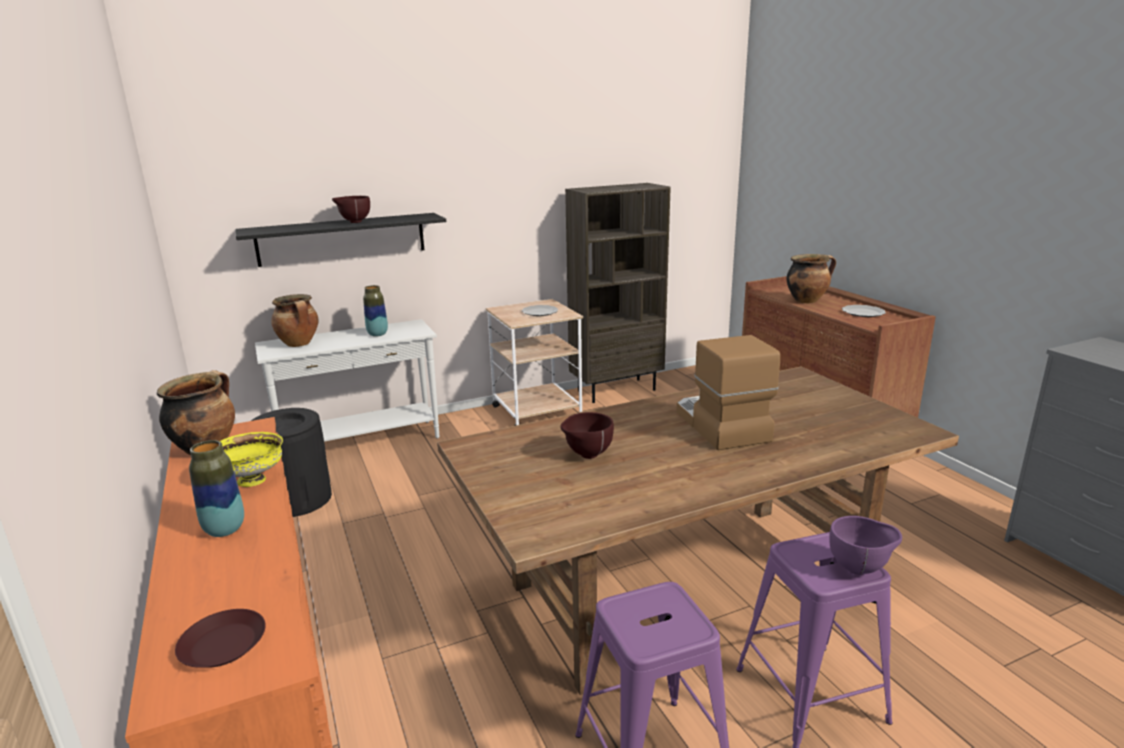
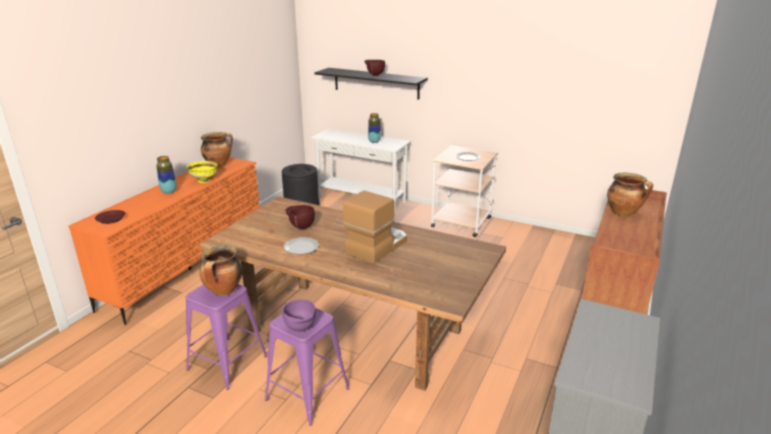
camera: 50 degrees right, 5 degrees up
(299, 344) = (339, 135): cooking pot -> cooking pot (224, 291)
(616, 390) = (530, 232): brown bookcase -> none
(863, 313) = (633, 236): plate -> plate (301, 247)

